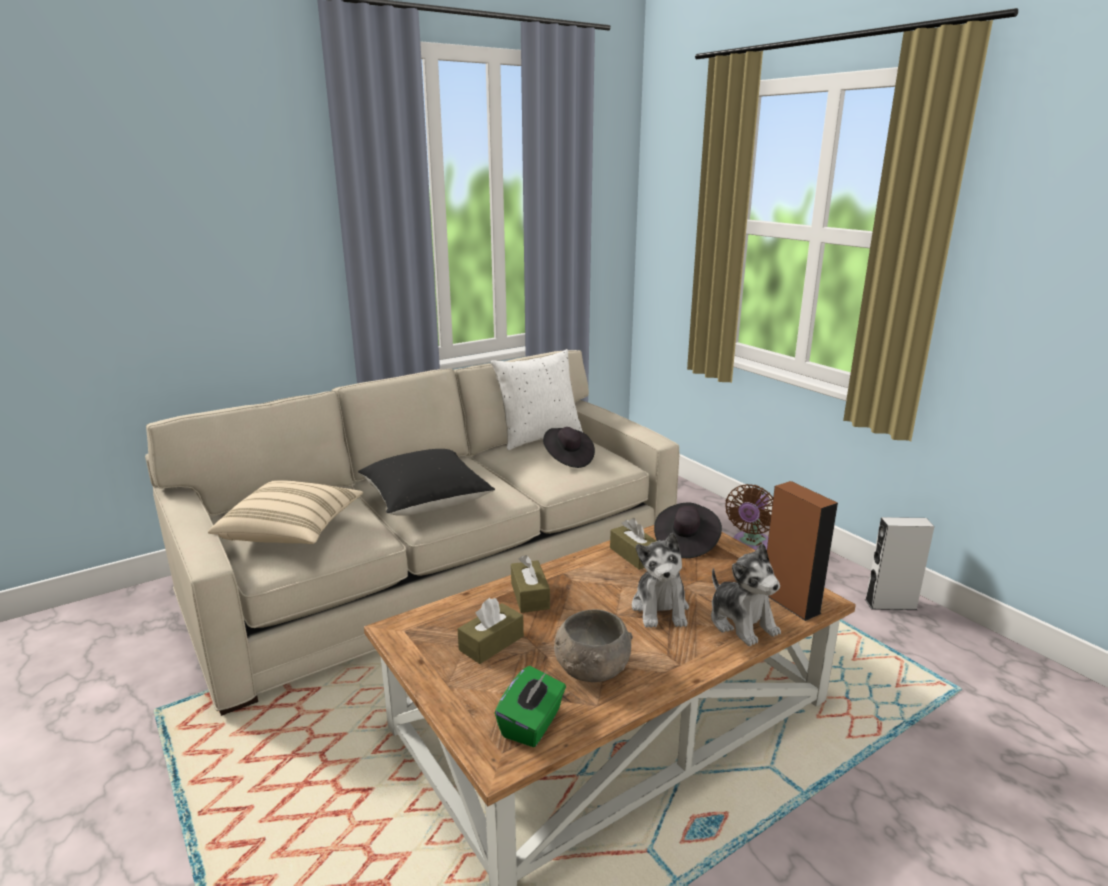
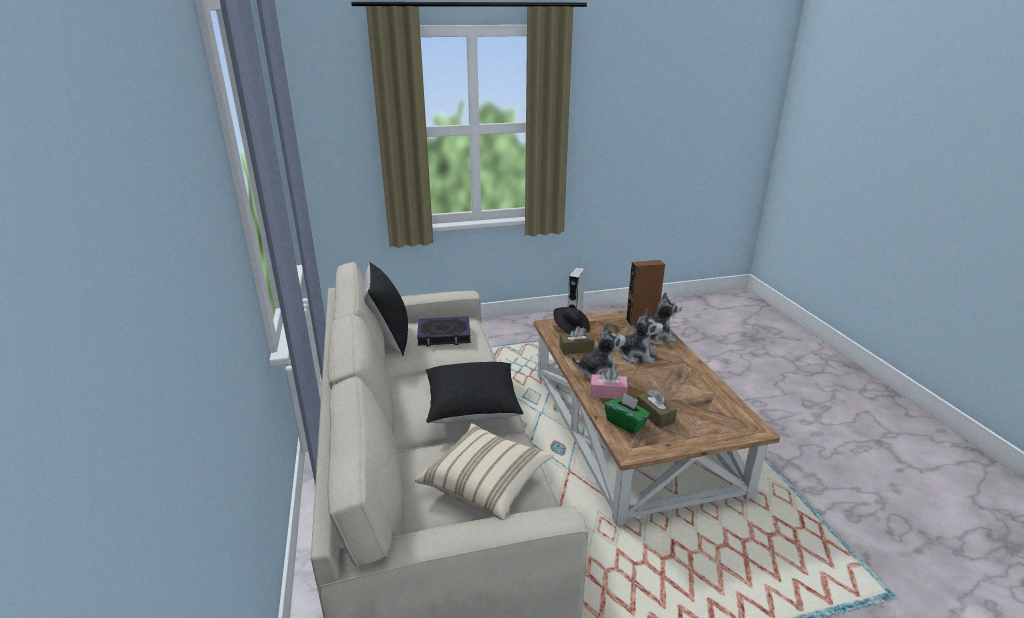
camera: 70 degrees left, 5 degrees up
(530, 596) = (608, 393): brown tissue box -> pink tissue box
(532, 724) = (728, 414): green tissue box -> green tissue box (625, 423)
(538, 437) = (389, 339): white pillow -> black pillow
(568, 459) = (444, 335): black hat -> book
(581, 581) = (598, 372): none -> plush toy
(591, 669) = (686, 388): grey bowl -> none
(750, 544) = (492, 335): brown fan -> none

